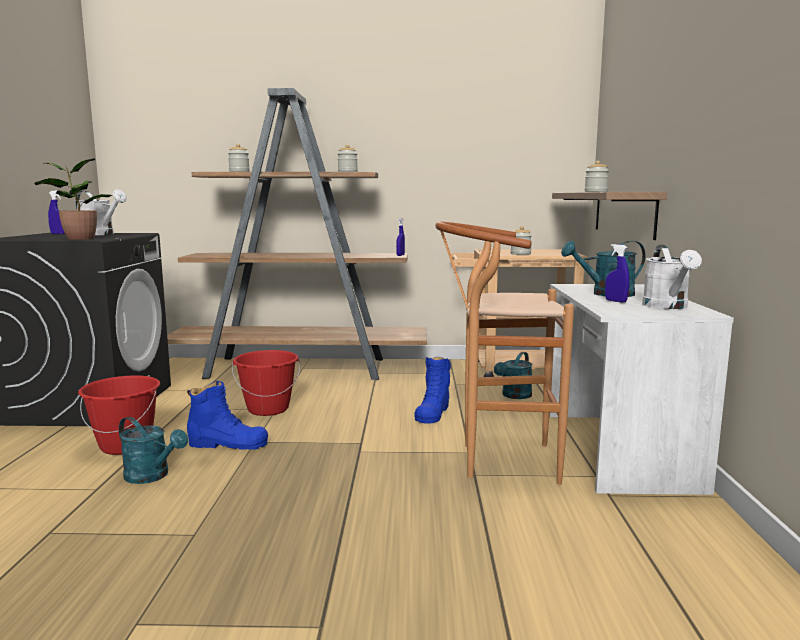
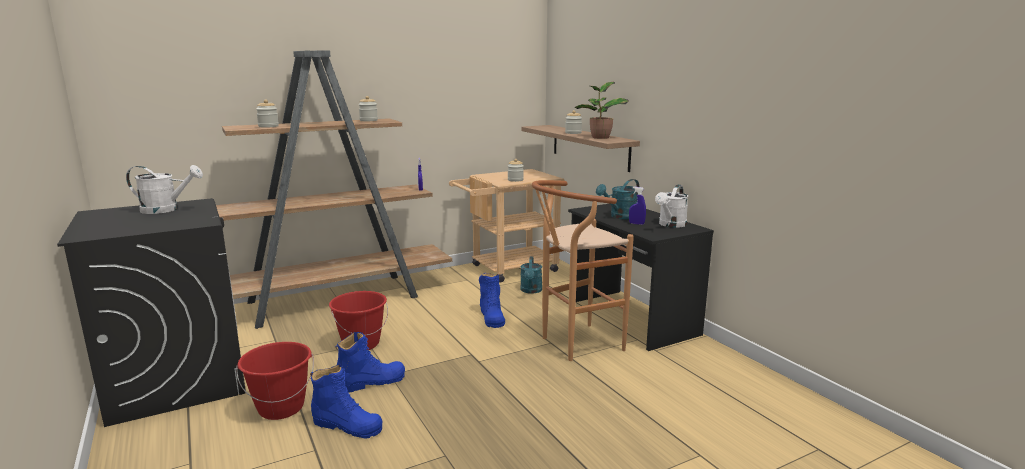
camera: 30 degrees left, 5 degrees up
(59, 234) = (109, 213): blue spray bottle -> none
(78, 238) = (178, 222): potted plant -> potted plant (599, 137)
(152, 476) = (347, 425): turquoise watering can -> blue boot
(616, 449) = (630, 318): white desk -> black desk
(668, 306) = (670, 225): white watering can -> white watering can turned 60 degrees clockwise

